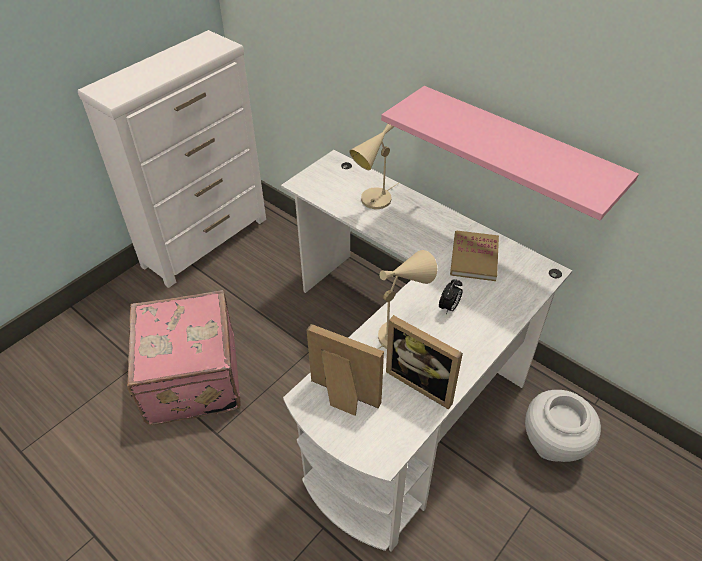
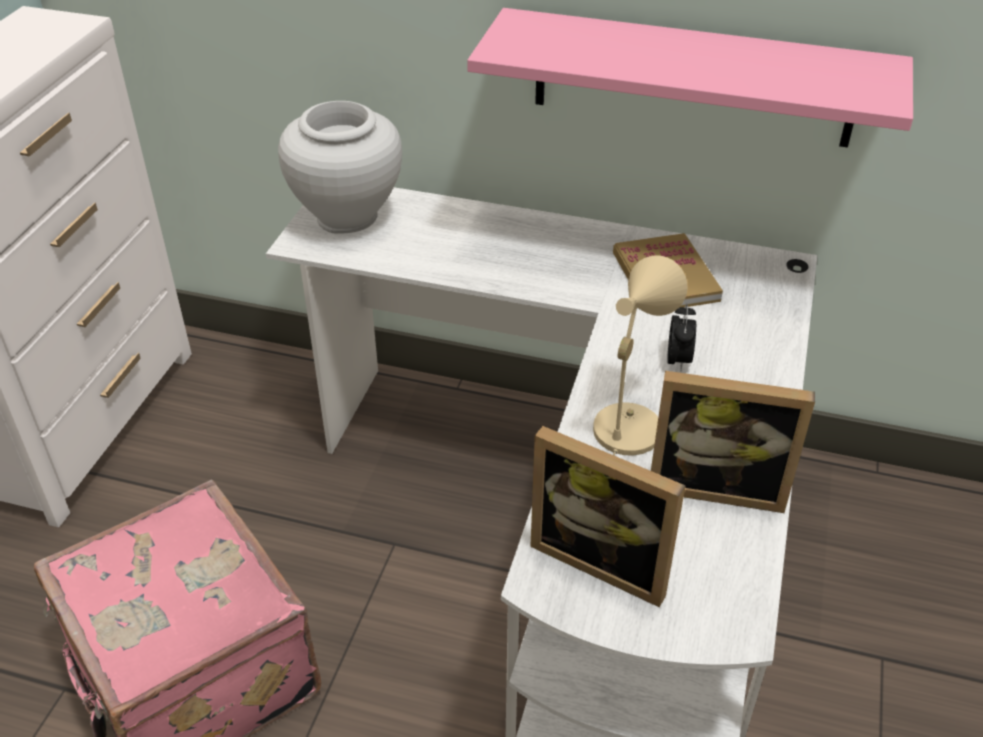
camera: 25 degrees left, 5 degrees down
(341, 398) = (604, 559): picture frame -> picture frame turned 150 degrees counterclockwise
(373, 202) = (448, 239): beige table lamp -> none
(552, 446) = (856, 555): white vase -> white vase (347, 217)

